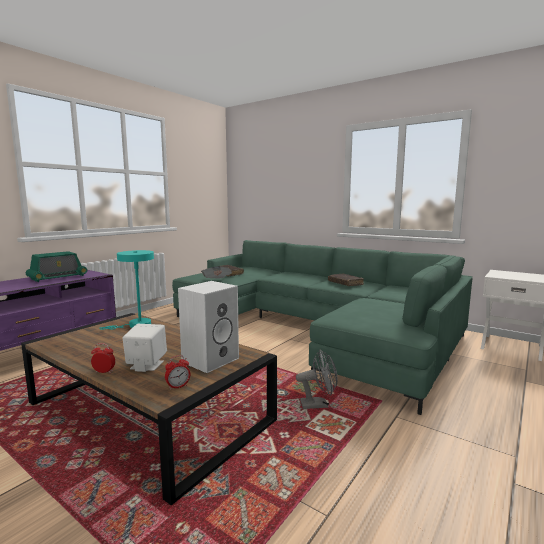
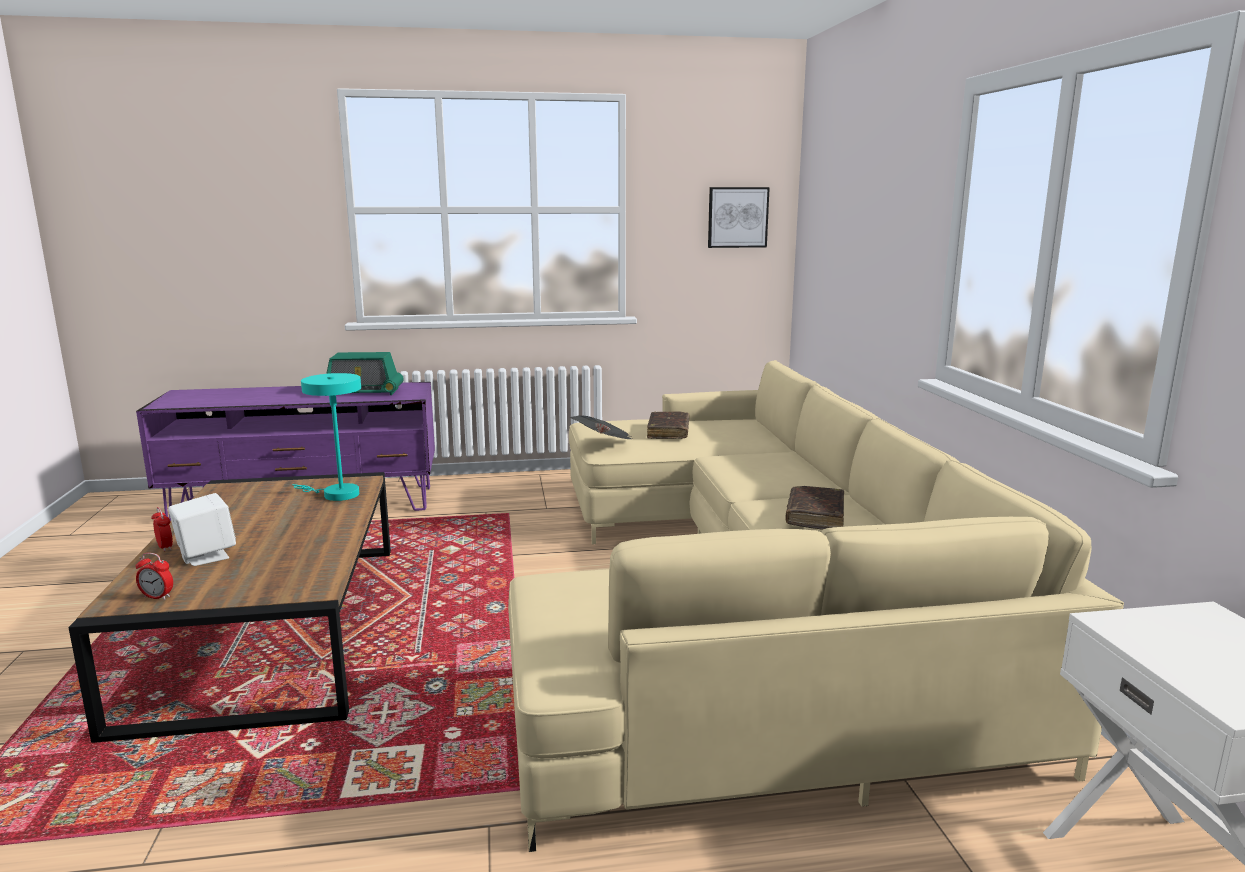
camera: 45 degrees right, 5 degrees up
(208, 180) = (737, 217): none -> picture
(210, 359) = (265, 578): white speaker -> none
(316, 328) = (749, 603): green sofa -> beige sofa
(318, 404) = (438, 733): grey fan -> none

